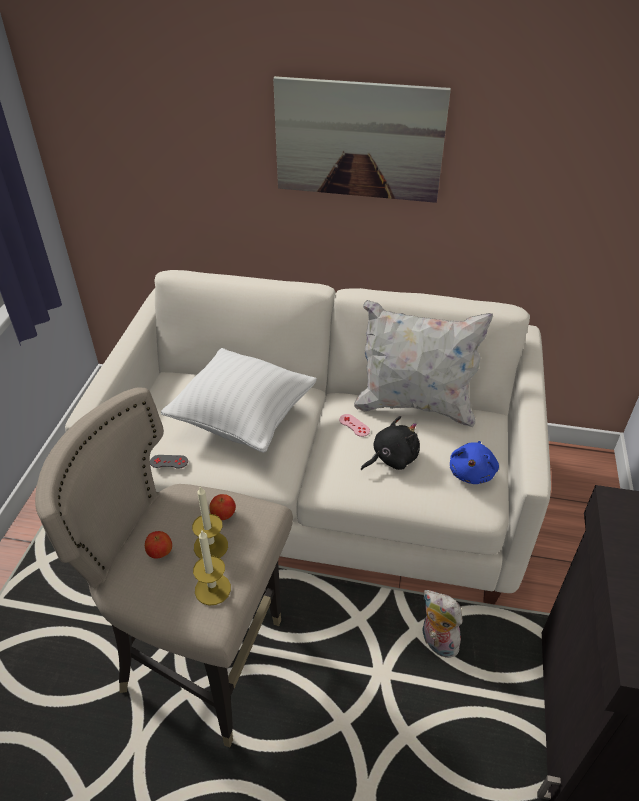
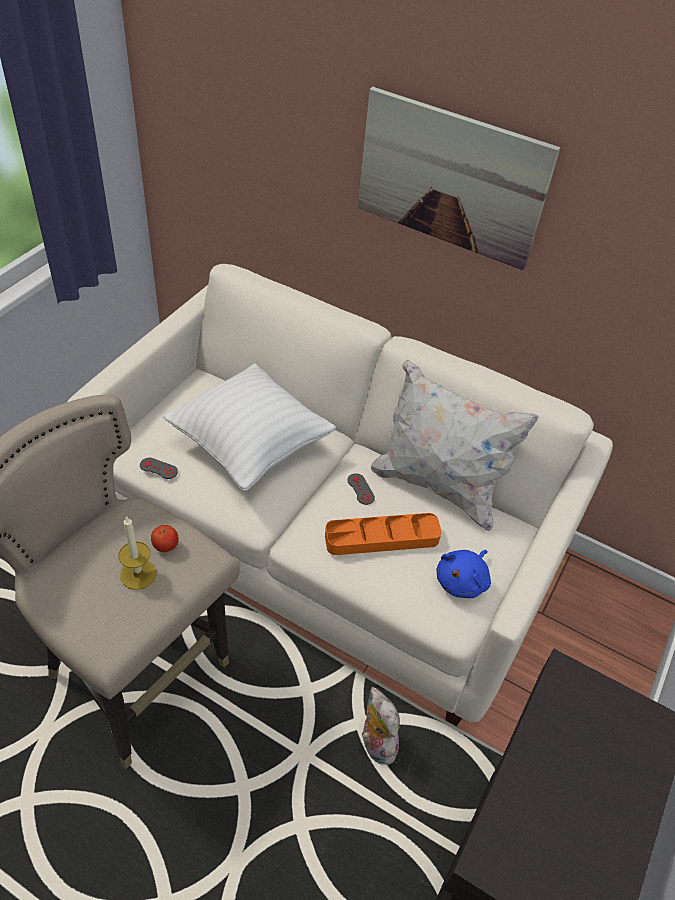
camera: 15 degrees right, 5 degrees up
(160, 553) = (88, 564): apple -> none
(212, 589) = (119, 618): candle -> none
(354, 425) = (360, 489): pink game controller -> grey game controller
(391, 458) = (382, 538): black plush toy -> orange tray

